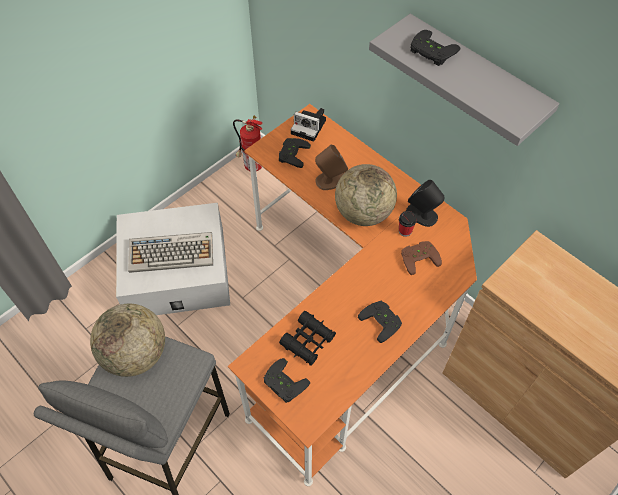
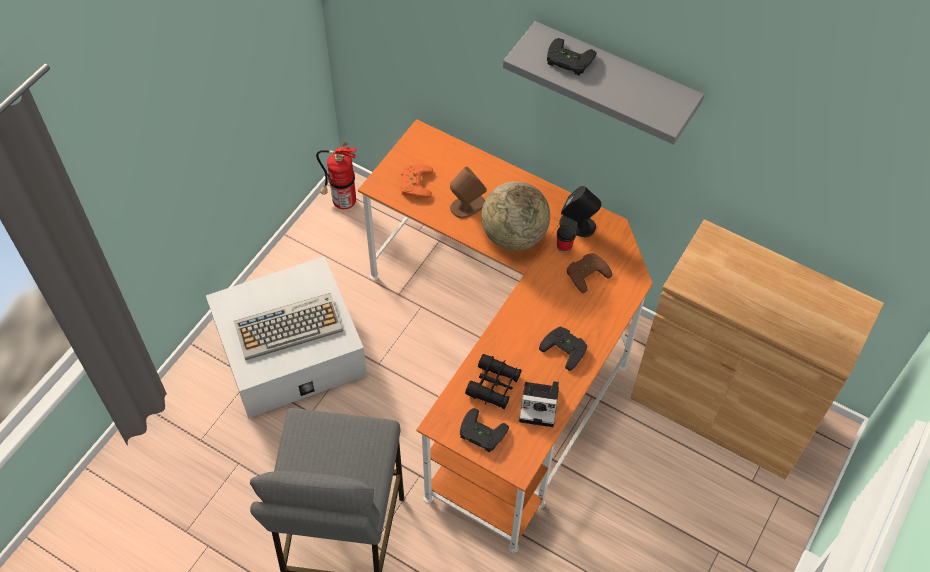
camera: 15 degrees left, 0 degrees up
(136, 354) = (316, 438): globe -> none
(291, 154) = (414, 183): black game controller -> orange game controller
(310, 127) = (425, 147): camera -> camera (541, 405)

